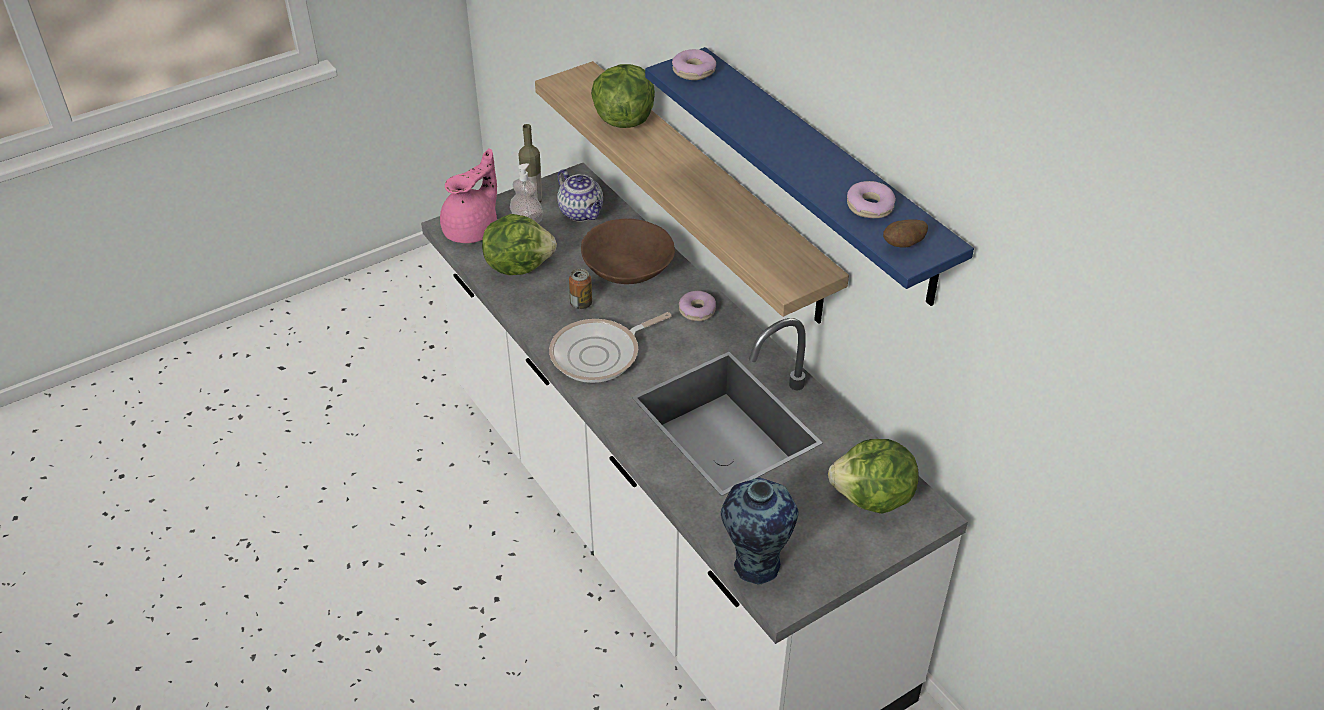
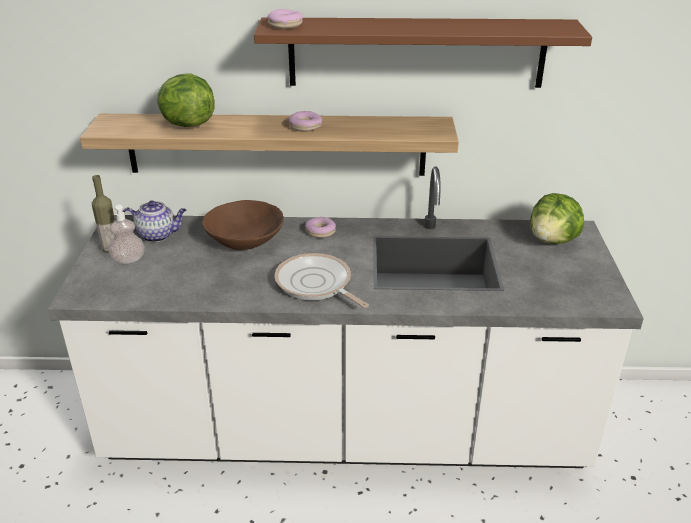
camera: 55 degrees left, 10 degrees down
(473, 230) = (99, 287): pink teapot -> none
(518, 265) = (172, 282): lettuce -> none
(581, 304) = (252, 272): can -> none
(600, 355) = (316, 284): frying pan -> frying pan turned 135 degrees clockwise
(754, 566) = (579, 303): vase -> none
(823, 176) = (416, 52): blue shelf -> brown shelf
(869, 207) = (508, 26): donut -> donut (305, 127)
(903, 245) = (557, 29): potato -> none

